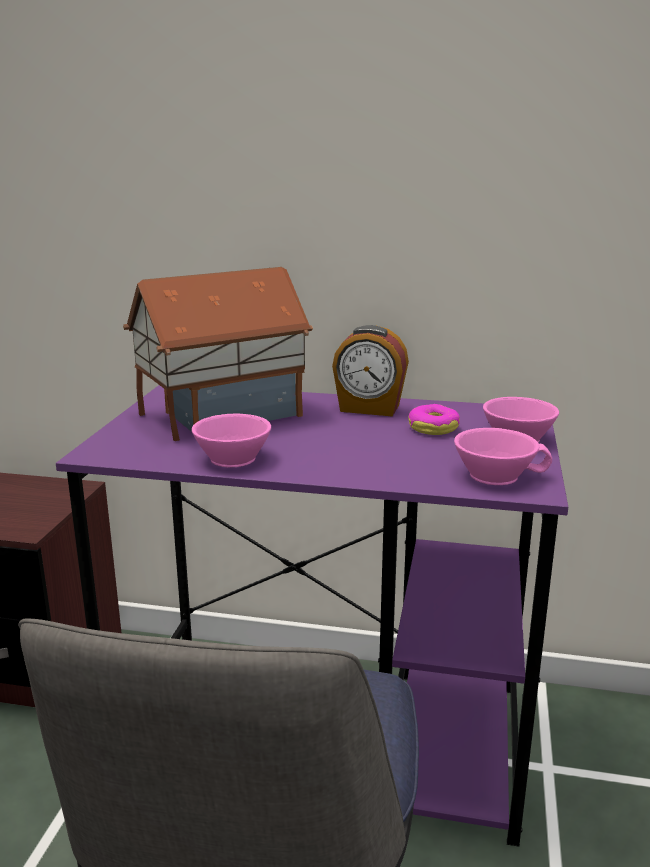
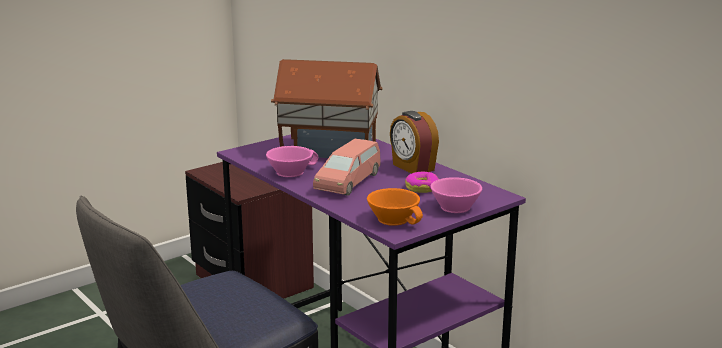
camera: 40 degrees right, 0 degrees up
(337, 447) = (348, 182): none -> pink toy car
(496, 474) = (396, 219): pink cup -> orange cup

